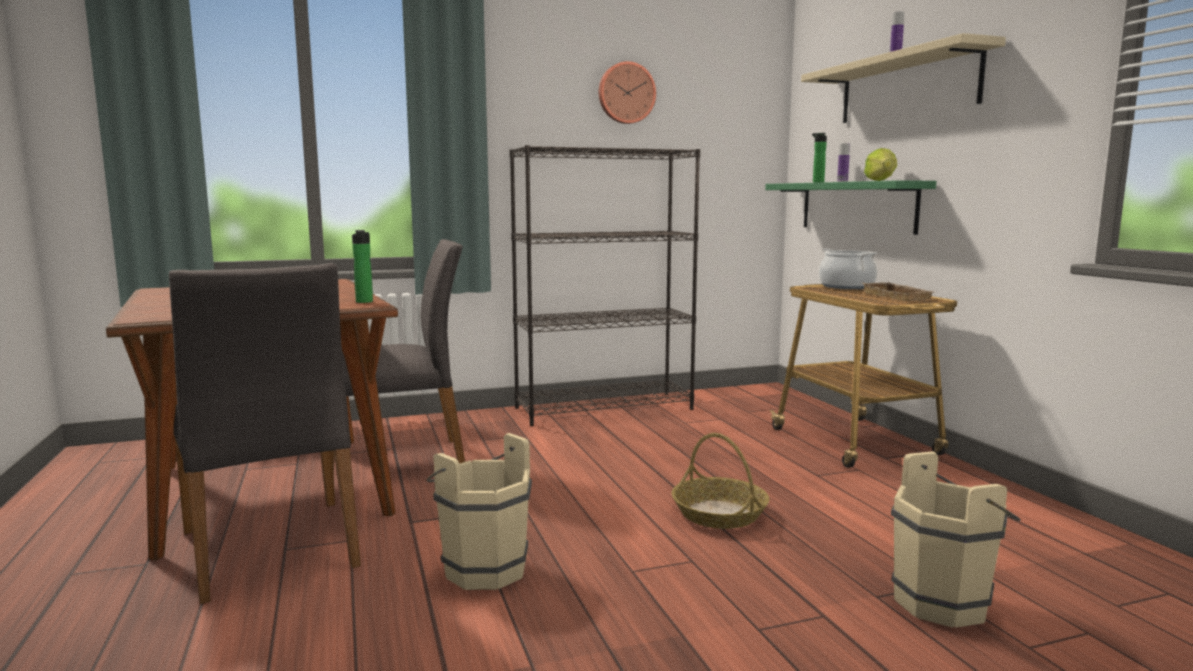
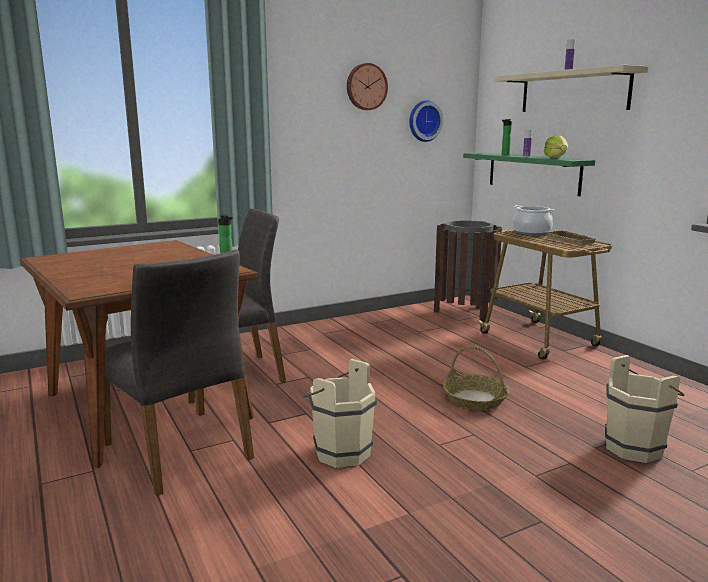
camera: 10 degrees left, 5 degrees up
(604, 408) = (356, 323): black bookcase -> none
(710, 140) = (424, 121): none -> wall clock
(761, 404) = (465, 314): none -> brown trash can

